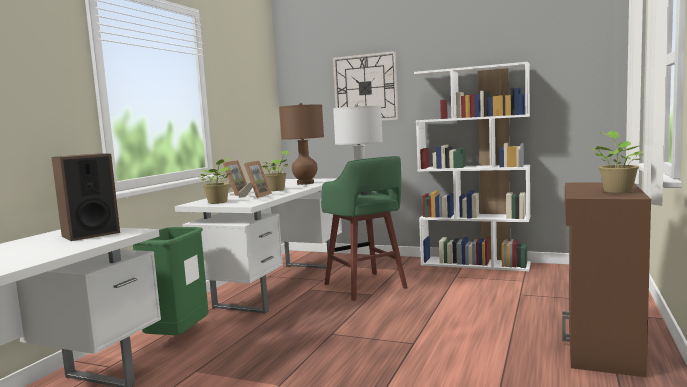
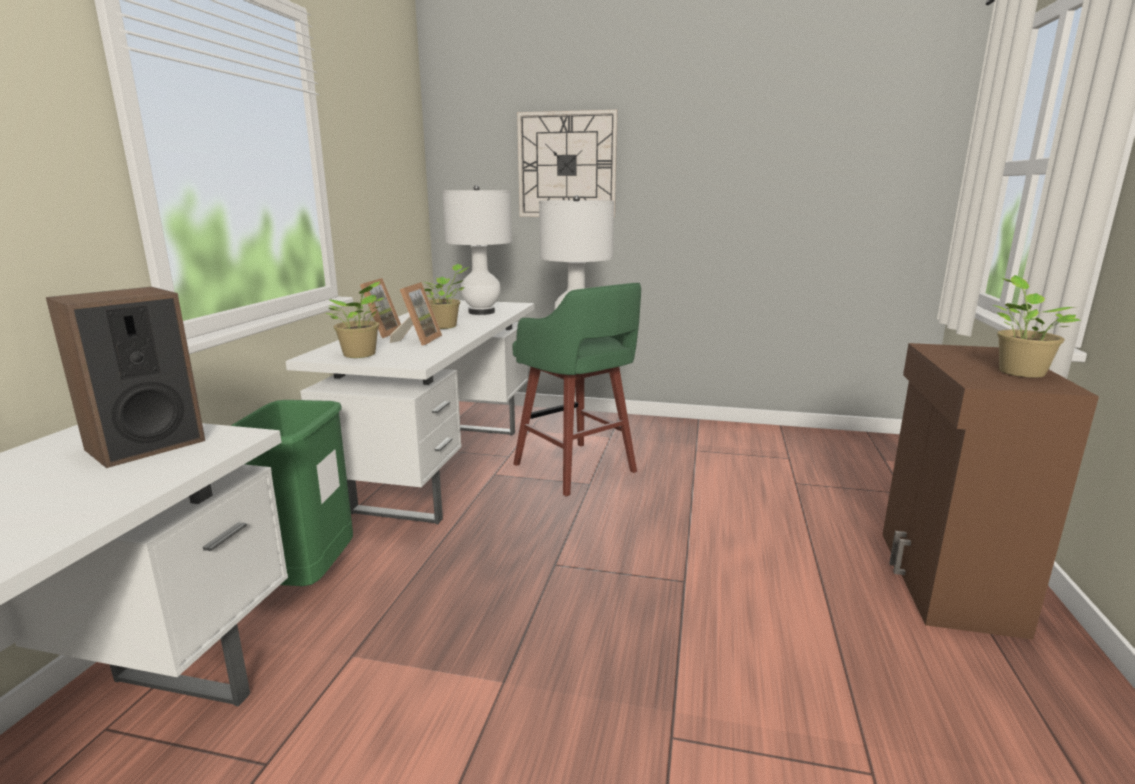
camera: 10 degrees left, 10 degrees up
(305, 183) = (481, 312): brown table lamp -> white table lamp
(475, 264) = (714, 427): white bookcase -> none

